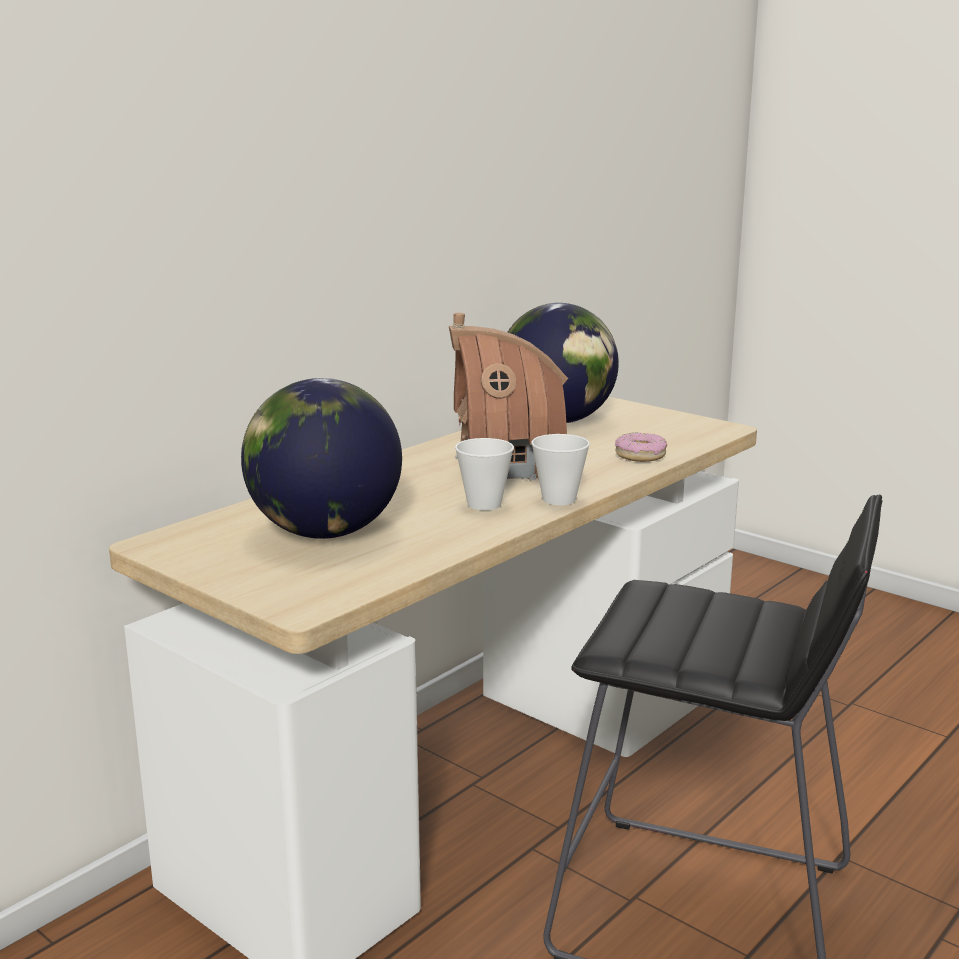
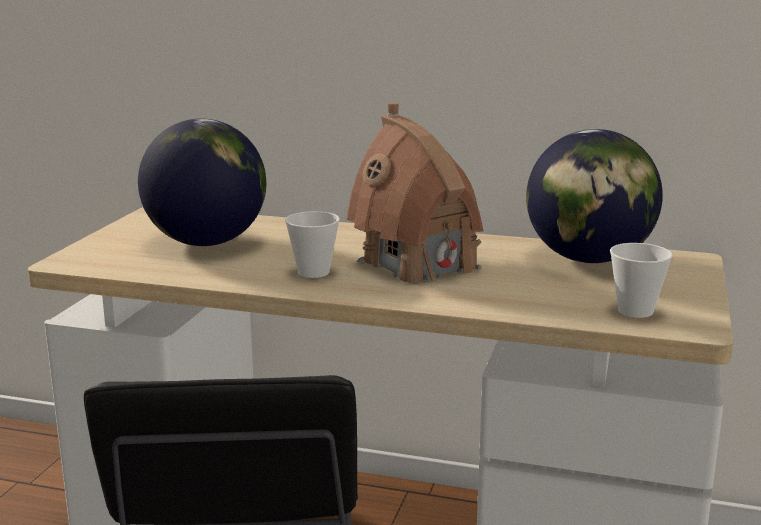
camera: 65 degrees right, 0 degrees up
(559, 499) = (353, 293): cup -> cup (635, 311)
(640, 455) = (527, 304): donut -> none

